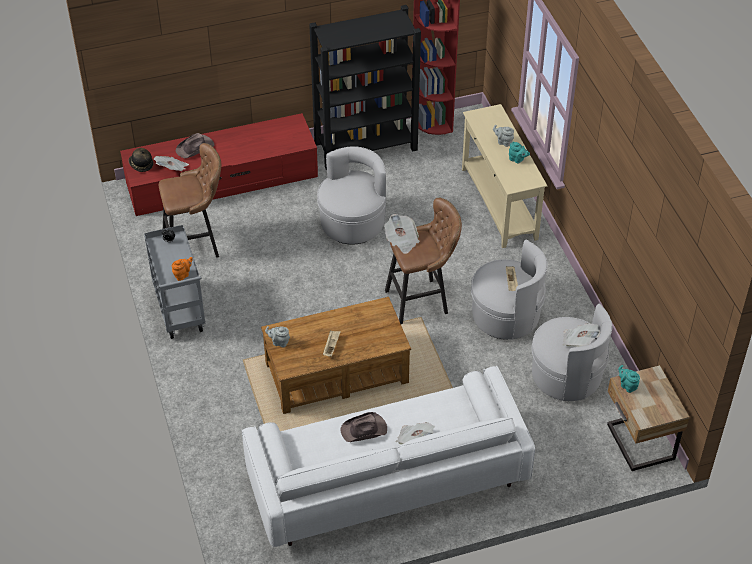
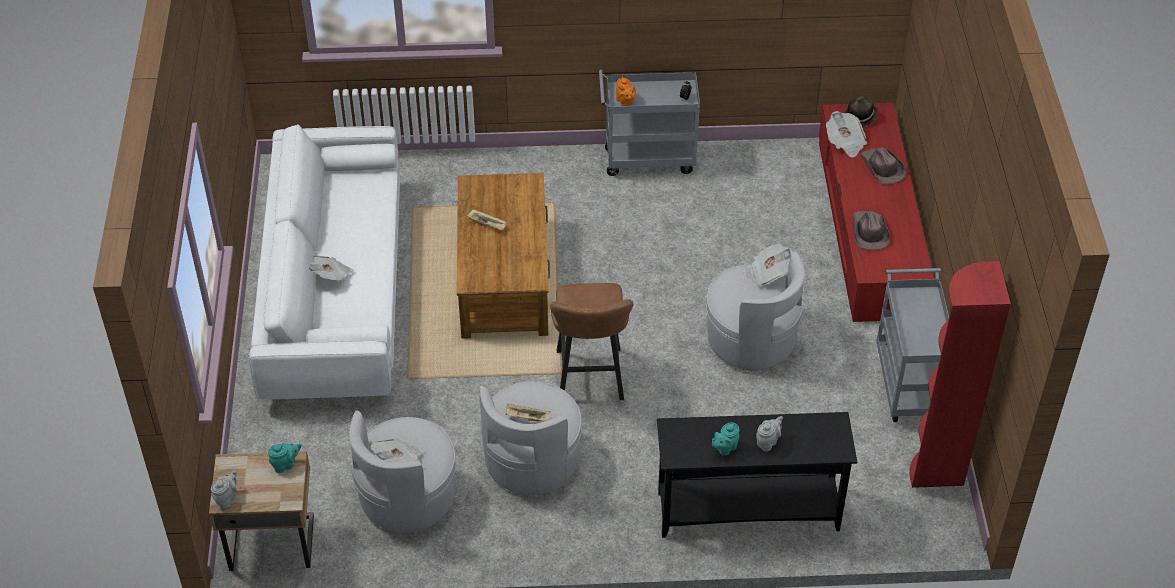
camera: 105 degrees right, 0 degrees up
(198, 244) = (755, 191): brown stool -> none
(279, 342) = (512, 183): grey teapot -> grey teapot (227, 498)
(364, 430) = (364, 238): brown hat -> brown hat (869, 232)
(366, 146) = (906, 385): black bookcase -> grey cart
(401, 240) = (605, 289): newspaper -> newspaper (766, 273)
(499, 204) = (747, 511): beige console table -> black console table

